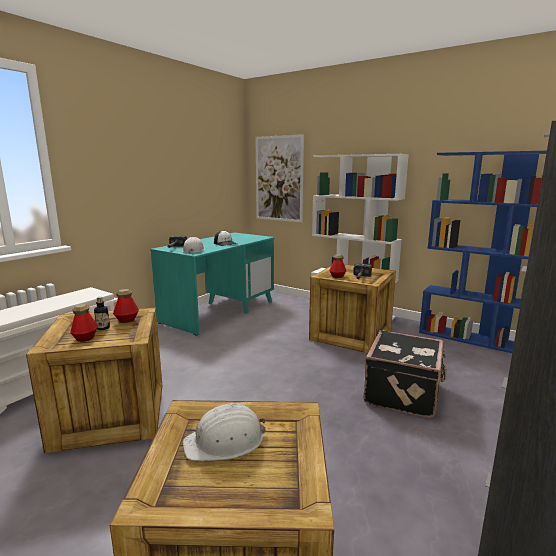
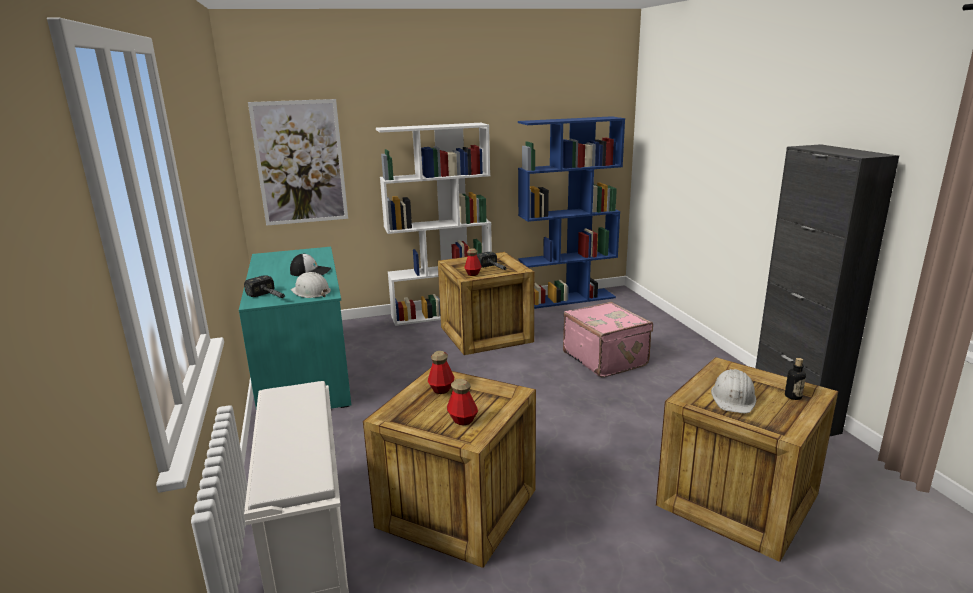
camera: 50 degrees left, 5 degrees up
(103, 328) = (444, 406): bottle -> bottle (793, 396)
(404, 393) = (606, 358): black suitcase -> pink suitcase

